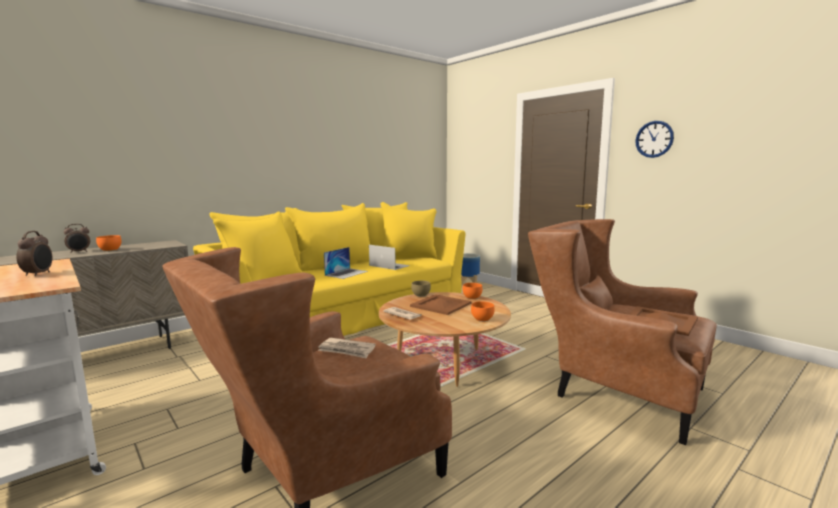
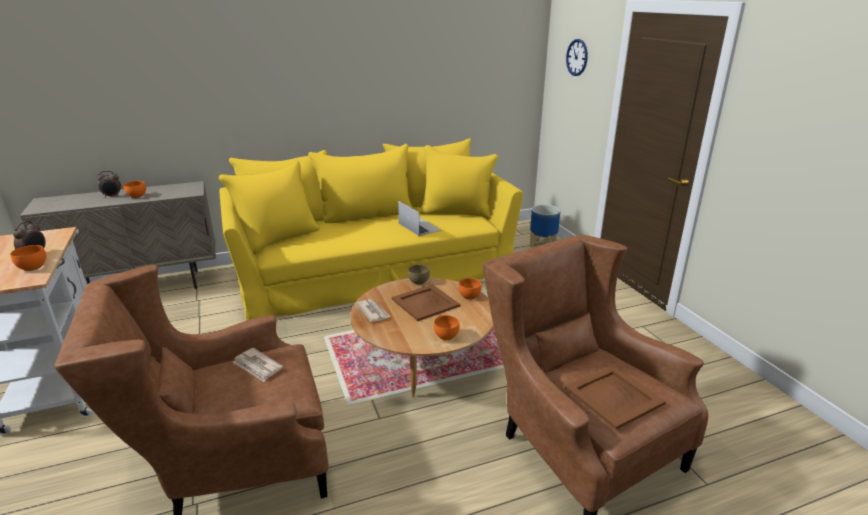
camera: 20 degrees right, 15 degrees up
(47, 279) = (33, 267): none -> orange bowl
(346, 273) = (363, 235): laptop -> none
(654, 139) = (776, 110): wall clock -> wall clock (577, 57)

